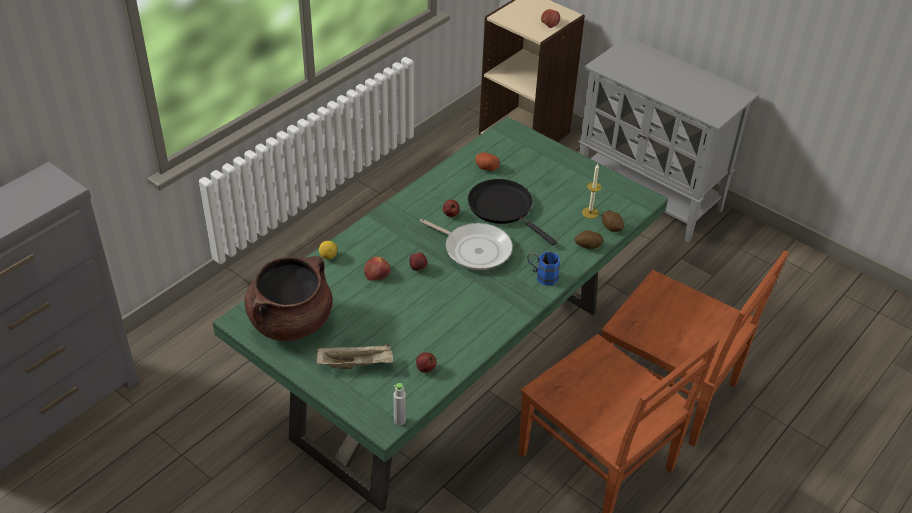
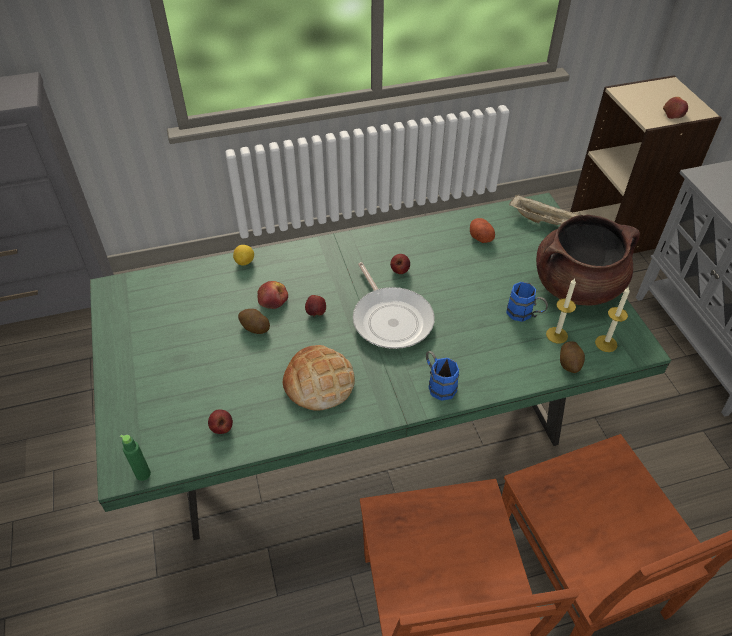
camera: 35 degrees right, 5 degrees up
(291, 322) = (151, 312): brown cooking pot -> brown cooking pot (577, 286)
(356, 364) = (164, 386): beige tray -> beige tray (544, 221)
(399, 420) = (143, 474): grey bottle -> green bottle
(463, 311) = (319, 382): none -> bread
(503, 208) = (461, 287): black frying pan -> none
(560, 208) = (524, 314): none -> blue mug
(588, 246) = (522, 373): potato -> potato (254, 328)
(623, 205) = (606, 343): none -> candle

